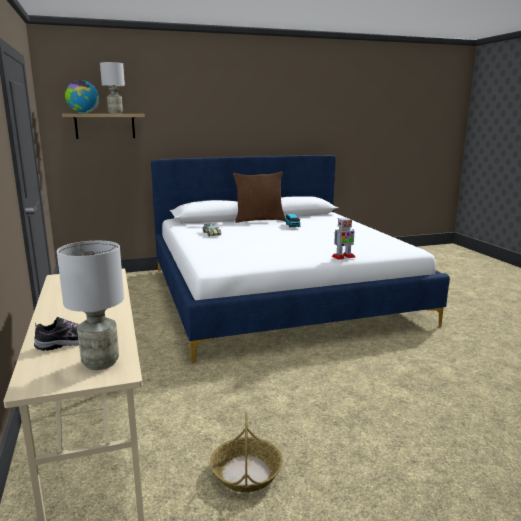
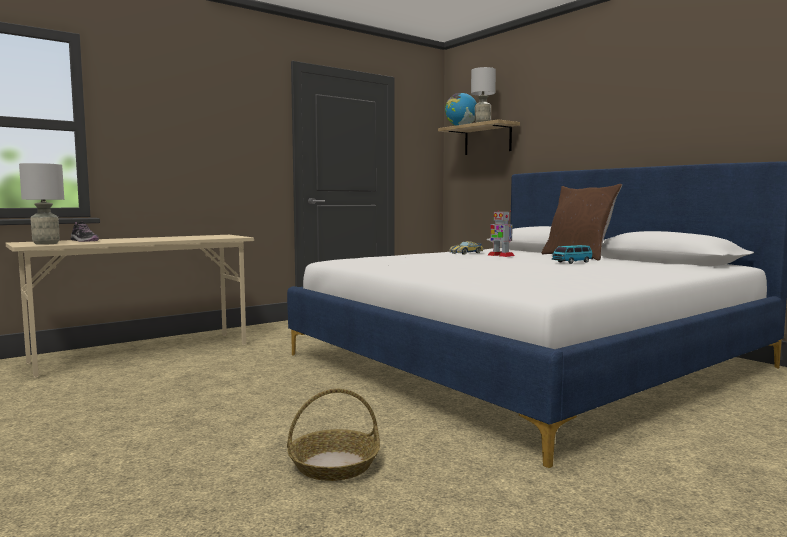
camera: 70 degrees right, 10 degrees down
(246, 472) = (98, 392): basket -> basket (333, 465)
(343, 257) = (427, 276): toy robot -> toy robot (500, 255)

